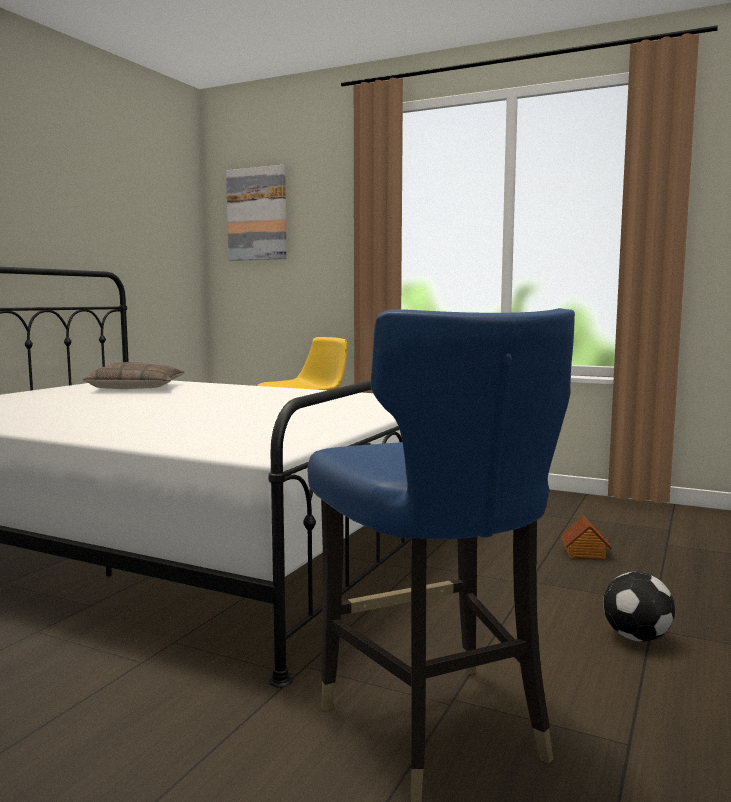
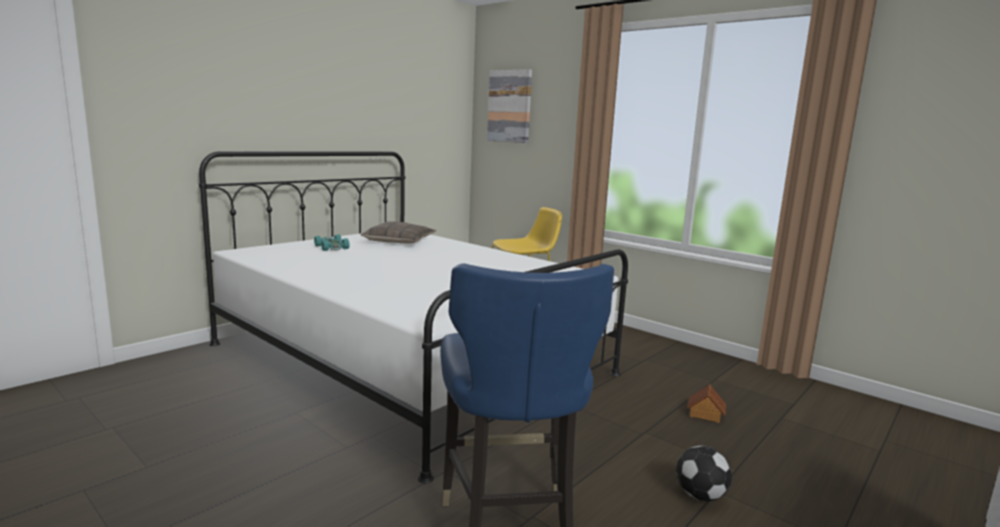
camera: 15 degrees right, 5 degrees up
(43, 399) = (332, 248): none -> turquoise toy car

